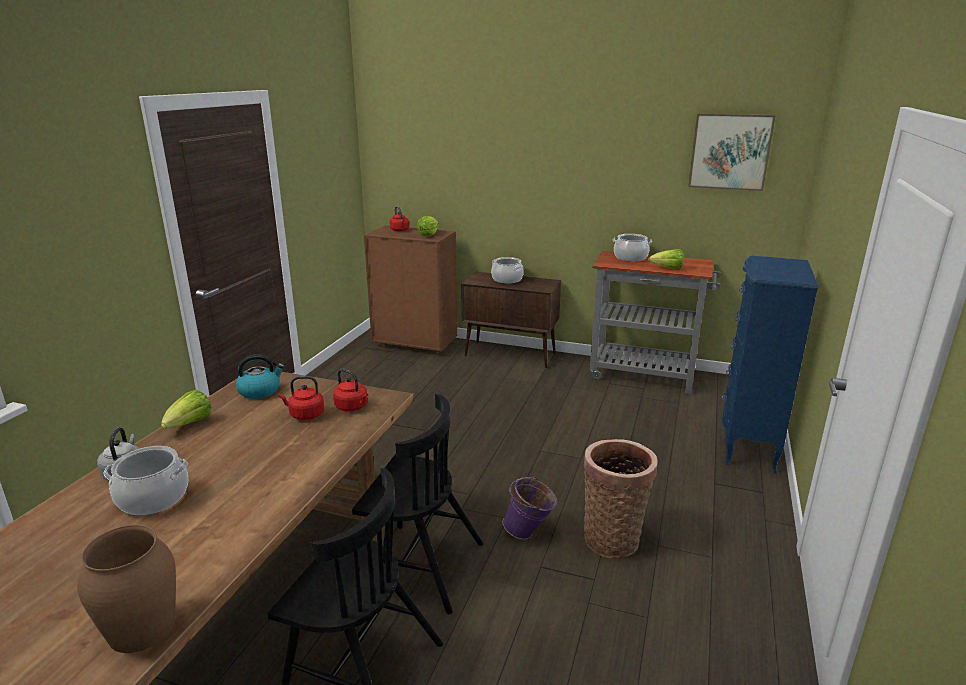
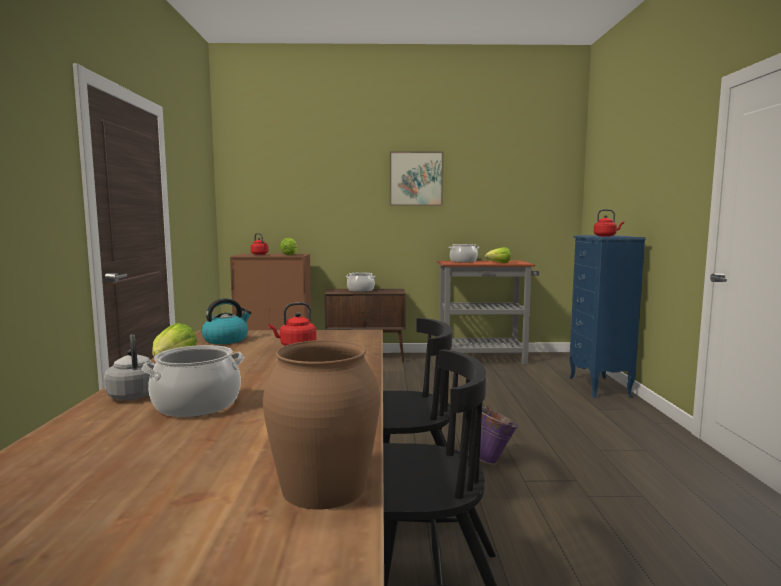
camera: 20 degrees left, 15 degrees down
(352, 407) = (337, 339): red kettle -> red kettle (606, 236)
(612, 537) = (561, 452): basket -> none
(730, 152) = (525, 178): picture -> picture (416, 179)

